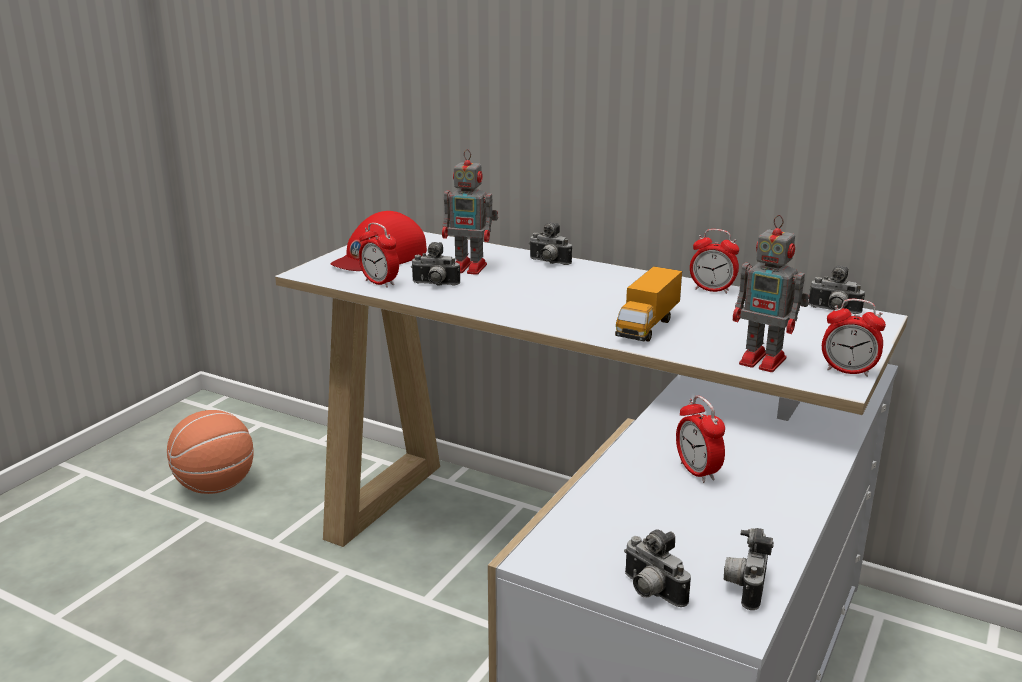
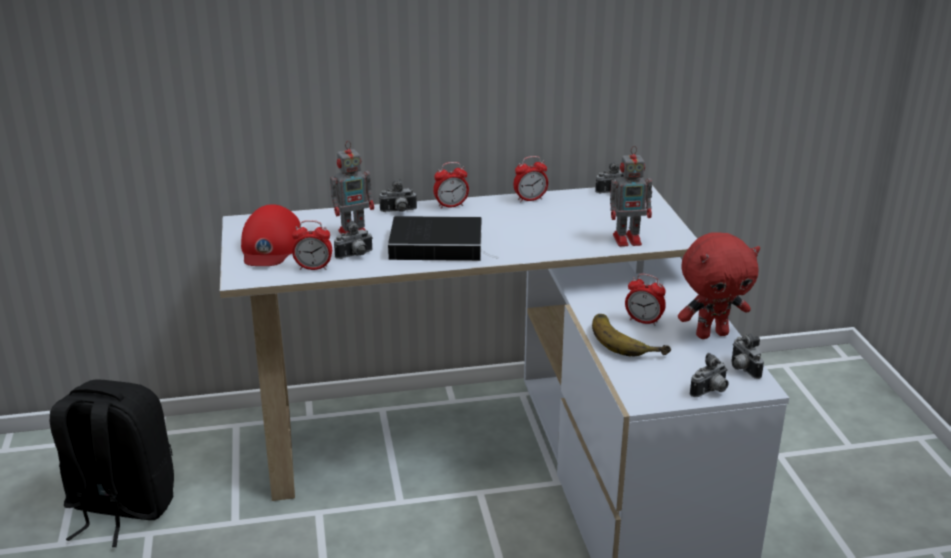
camera: 40 degrees left, 5 degrees up
(215, 486) = (120, 507): basketball -> black backpack
(532, 300) = (439, 245): none -> book
(641, 483) = (628, 339): none -> banana
(647, 327) = (536, 239): toy truck -> none
(650, 592) = (710, 392): camera -> camera turned 45 degrees counterclockwise
(770, 524) = (711, 334): none -> red plush toy
(848, 371) = (673, 230): alarm clock -> alarm clock (451, 206)

